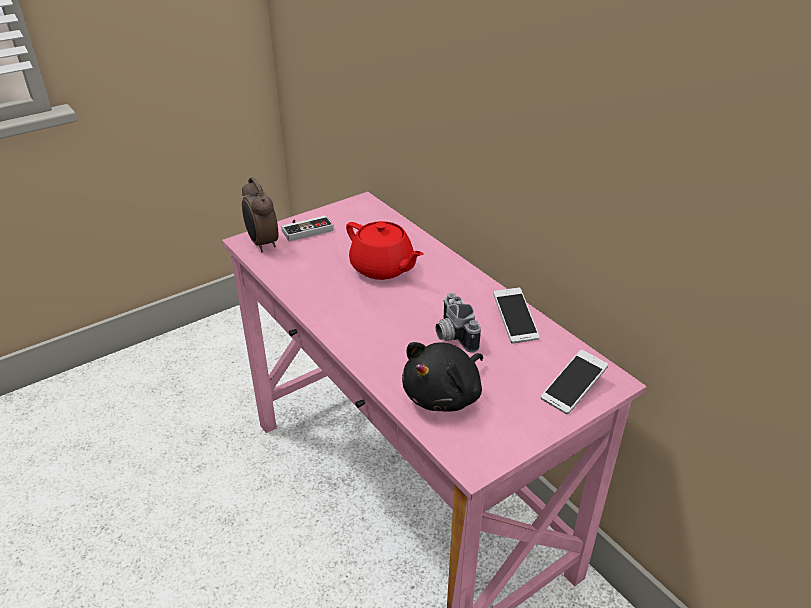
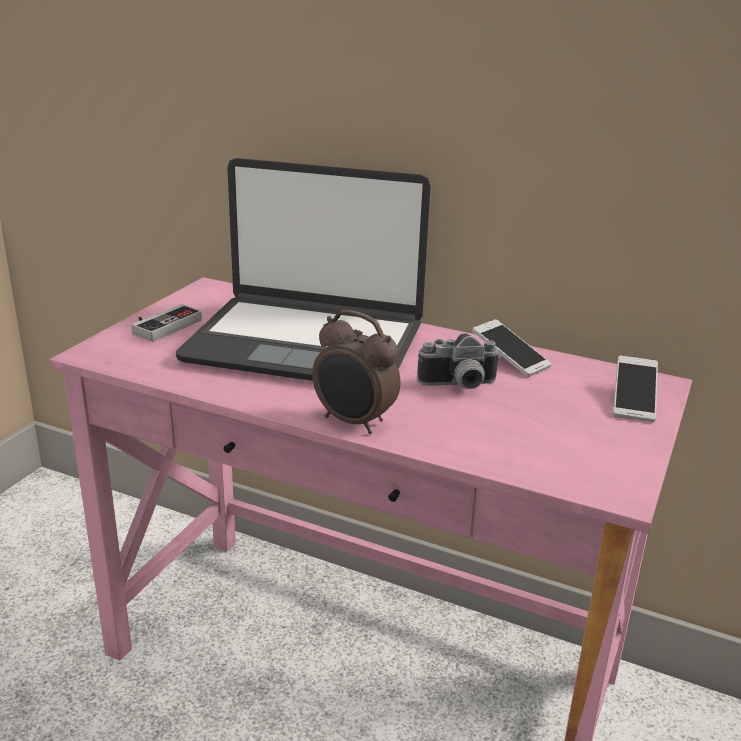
camera: 30 degrees left, 10 degrees down
(262, 244) = (117, 351): alarm clock -> alarm clock (354, 422)
(382, 268) = (306, 343): red teapot -> laptop
(445, 395) = (515, 441): black plush toy -> none
(452, 336) = (459, 386): camera -> camera turned 45 degrees counterclockwise

